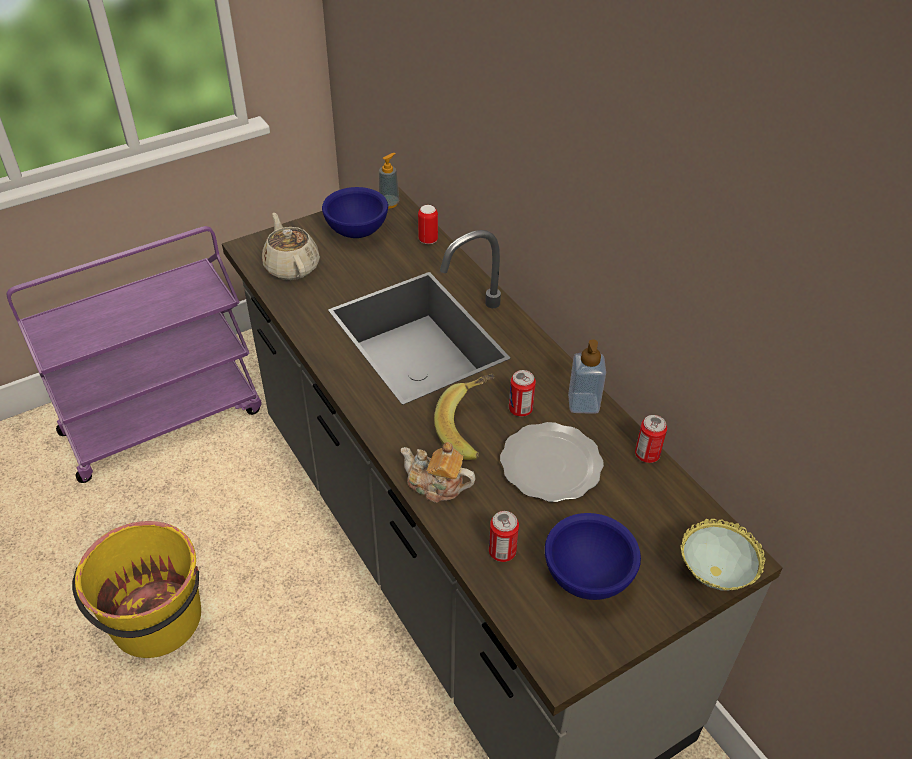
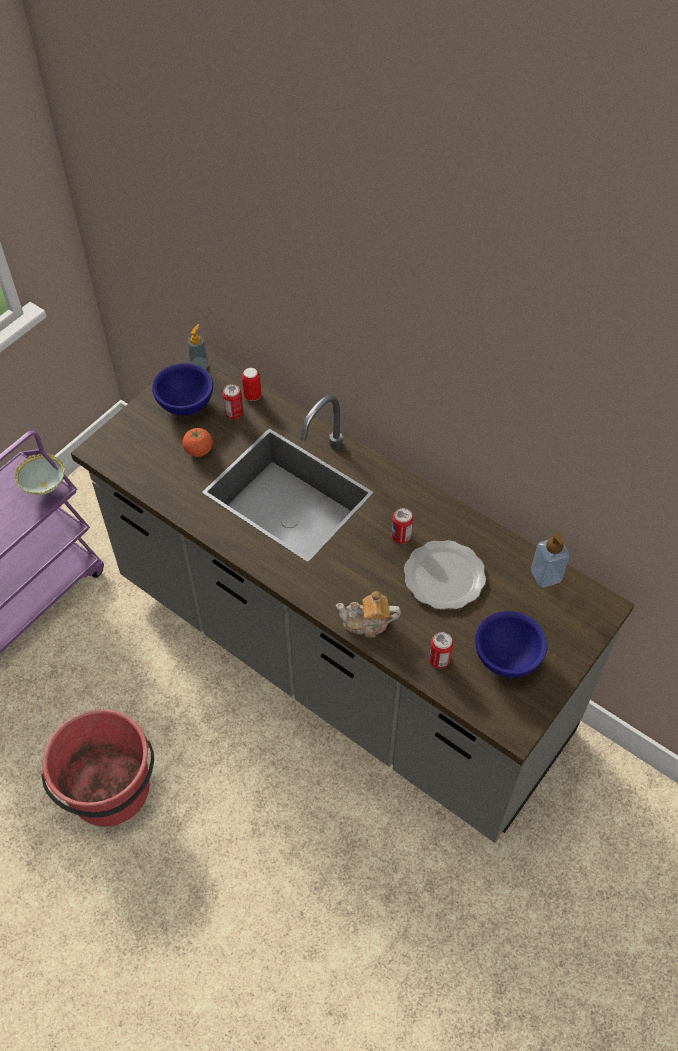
camera: 20 degrees left, 10 degrees up
(157, 620) = (111, 790): yellow bucket -> red bucket
(292, 266) = (147, 458): beige teapot -> none
(346, 273) = (199, 451): none -> tomato
(471, 429) = (371, 566): banana -> none
(583, 403) = (446, 516): soap dispenser -> soap dispenser (545, 575)
(647, 455) = (510, 545): can -> can (234, 413)
(713, 577) = (591, 628): bowl -> bowl (45, 489)

